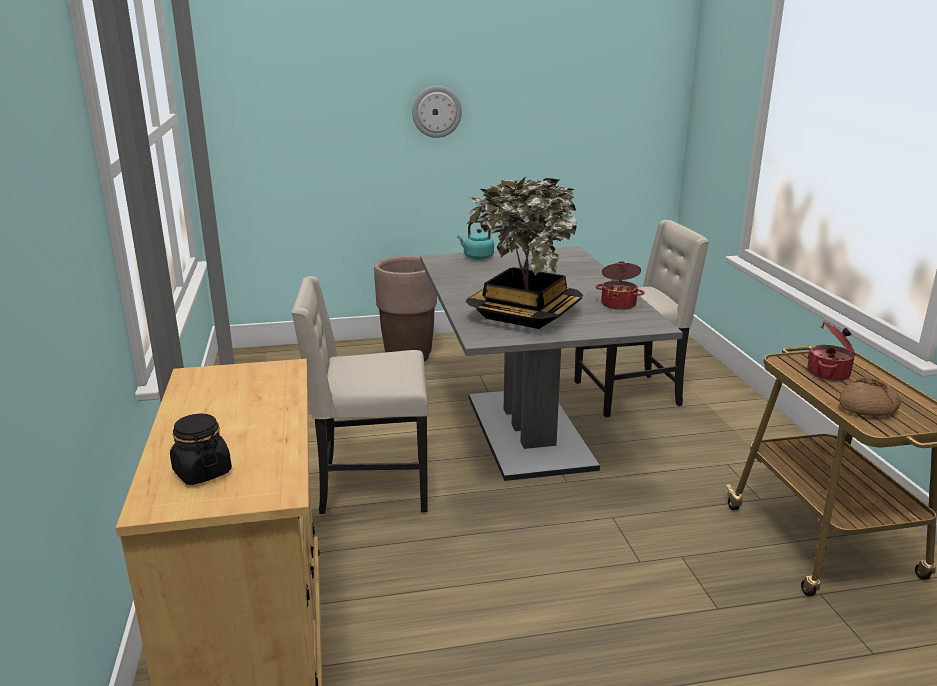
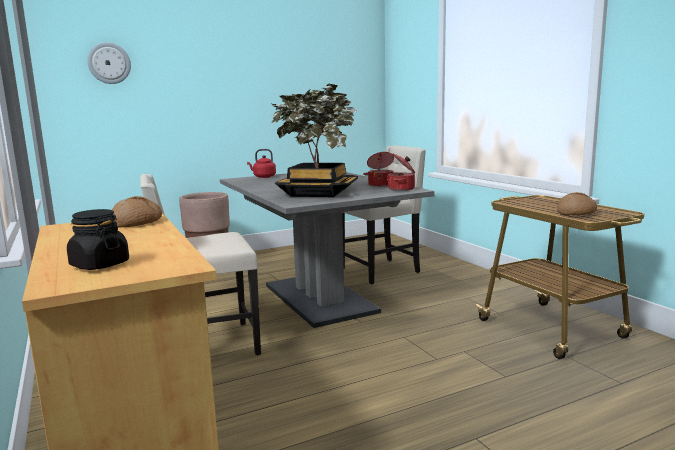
camera: 15 degrees left, 10 degrees down
(270, 380) = (136, 223): none -> bread
(436, 111) = (217, 87): wall clock -> wall clock (109, 63)
(476, 257) = (263, 177): turquoise kettle -> red kettle
(829, 373) = (538, 204): cooking pot -> cooking pot (402, 189)

